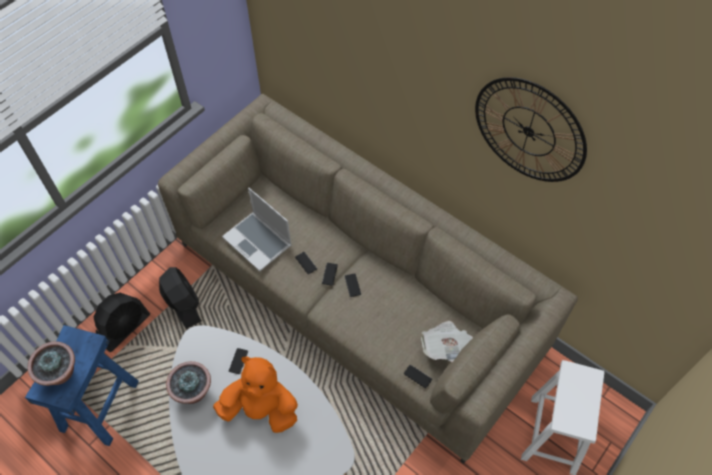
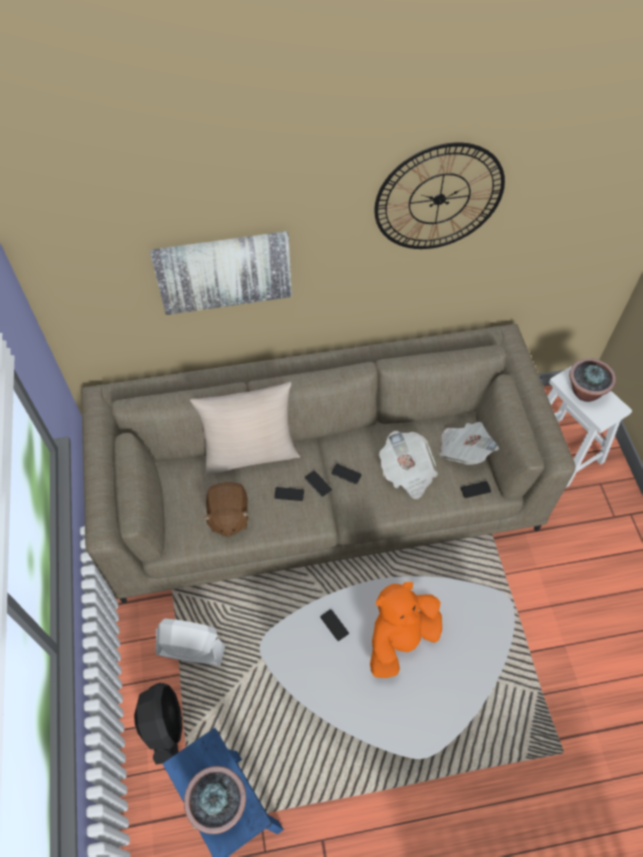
camera: 50 degrees left, 0 degrees up
(183, 304) = (190, 649): black fan -> white fan
(193, 391) = (331, 688): potted plant -> potted plant (584, 392)
(258, 242) = (228, 516): laptop -> brown plush toy
(316, 219) = (250, 453): none -> beige pillow
(363, 74) = (224, 271): none -> picture
(389, 322) = (407, 472): none -> newspaper

